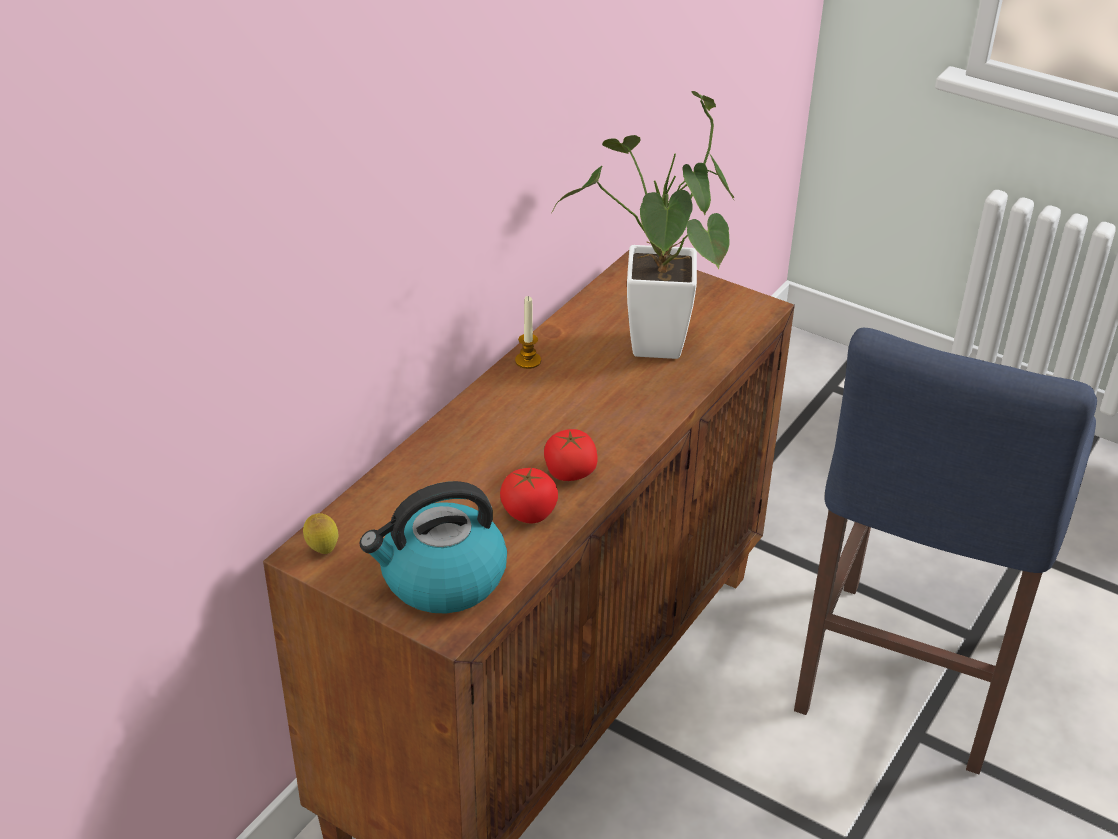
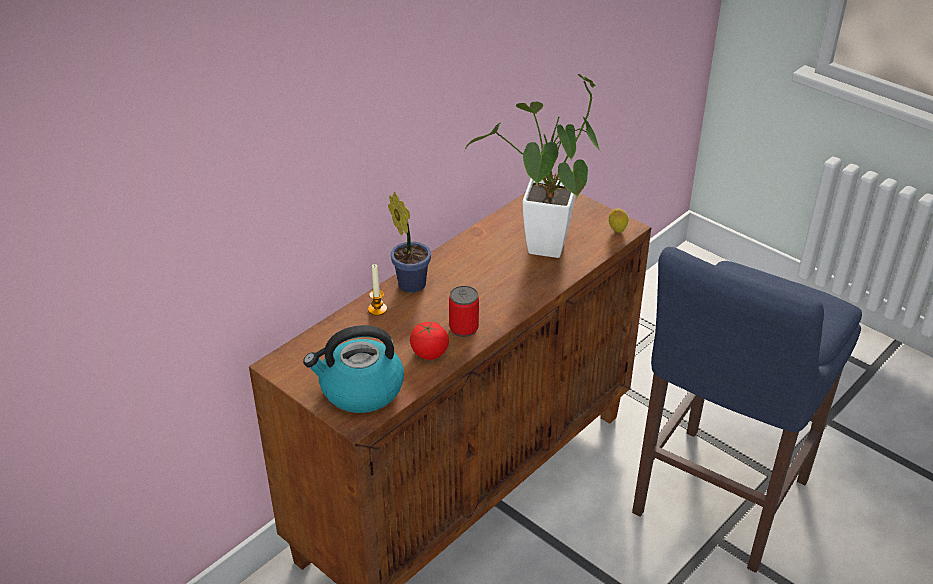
camera: 10 degrees right, 0 degrees up
(322, 551) = (288, 363): lemon -> lemon (617, 231)
(474, 413) = (410, 283): none -> potted plant
(528, 361) = (455, 250): candle -> candle (377, 309)
(569, 472) = (464, 328): tomato -> can

